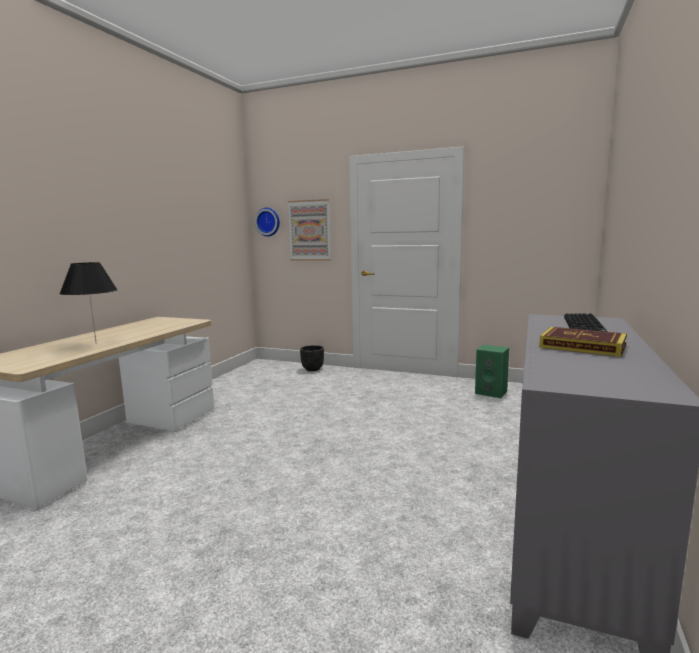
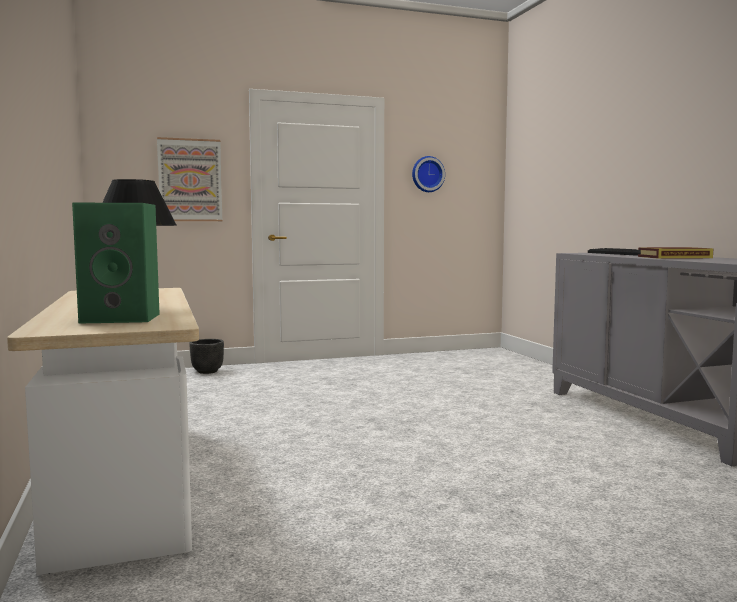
camera: 40 degrees left, 5 degrees down
(268, 222) = (120, 165): wall clock -> wall clock (427, 174)
(492, 392) = (438, 360): green speaker -> green speaker (123, 318)

